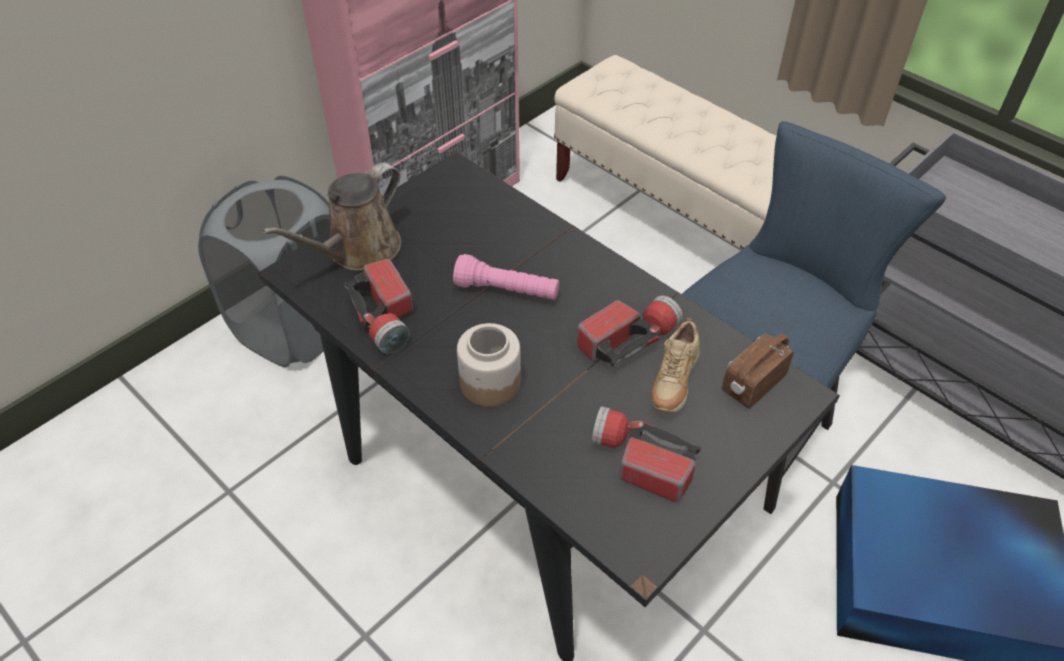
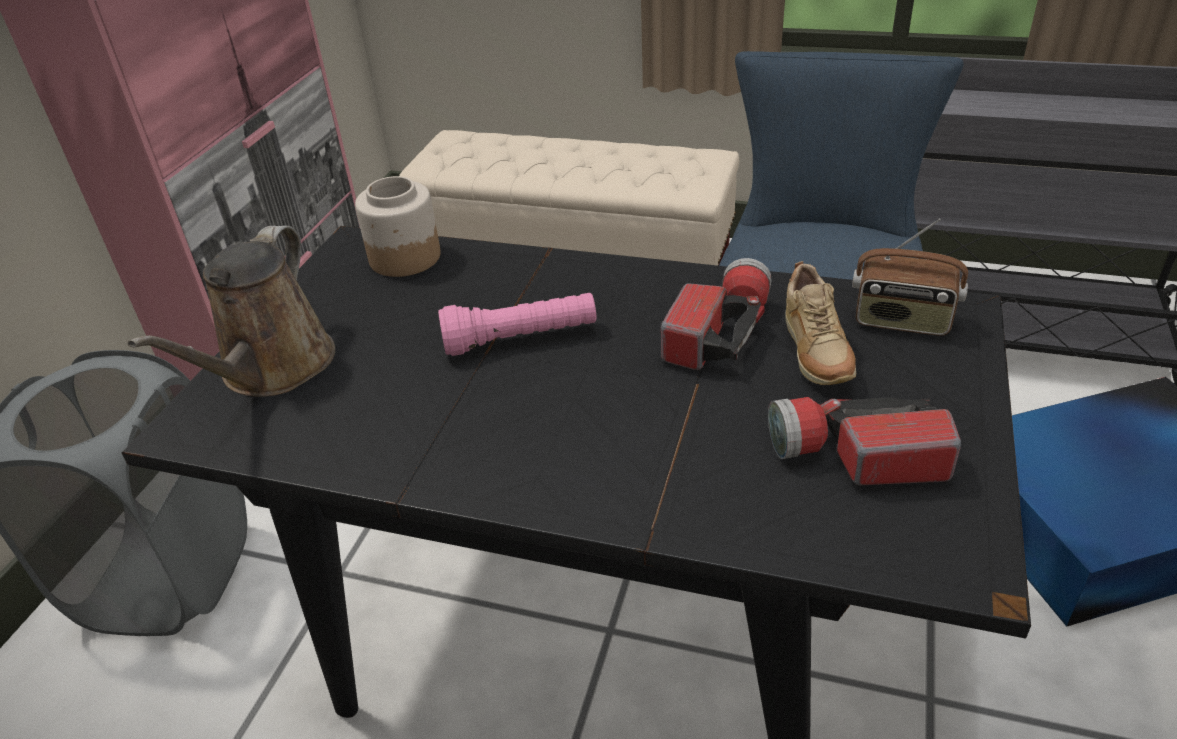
camera: 25 degrees left, 10 degrees down
(385, 317) = (368, 431): flashlight -> none
(489, 383) = (581, 449): jar -> jar (404, 258)
(752, 384) = (902, 321): radio -> radio turned 90 degrees counterclockwise

